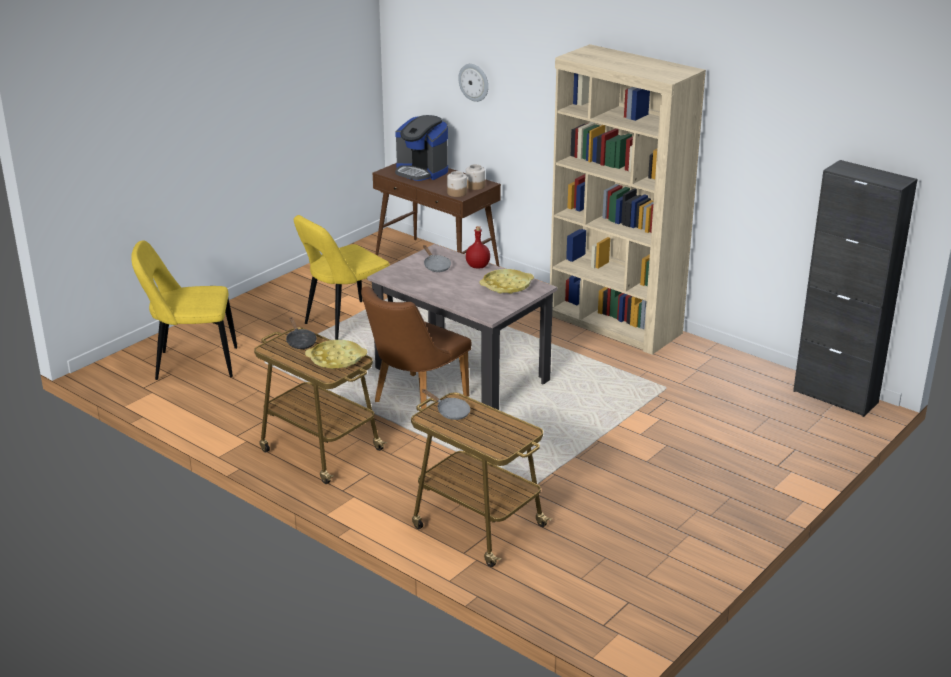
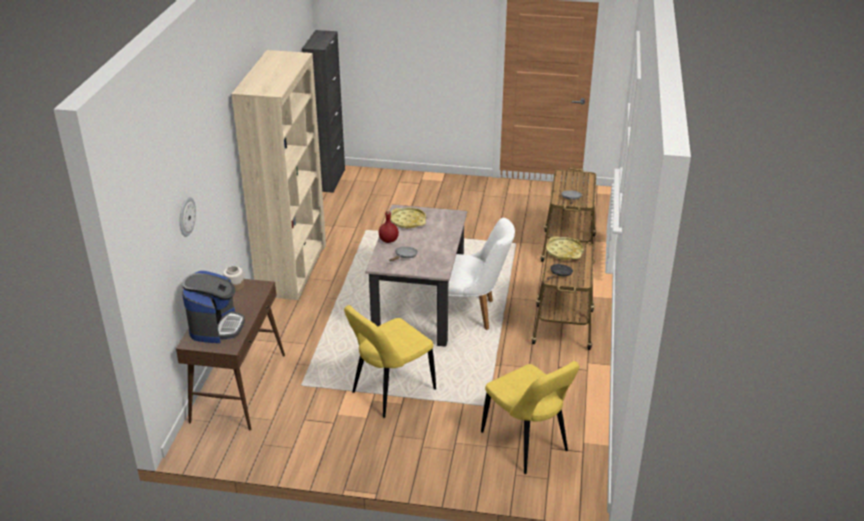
camera: 120 degrees left, 5 degrees up
(345, 323) = (390, 392): yellow chair -> yellow chair turned 120 degrees clockwise
(414, 402) = (472, 314): brown chair -> white chair
(457, 193) = (258, 290): jar -> none

